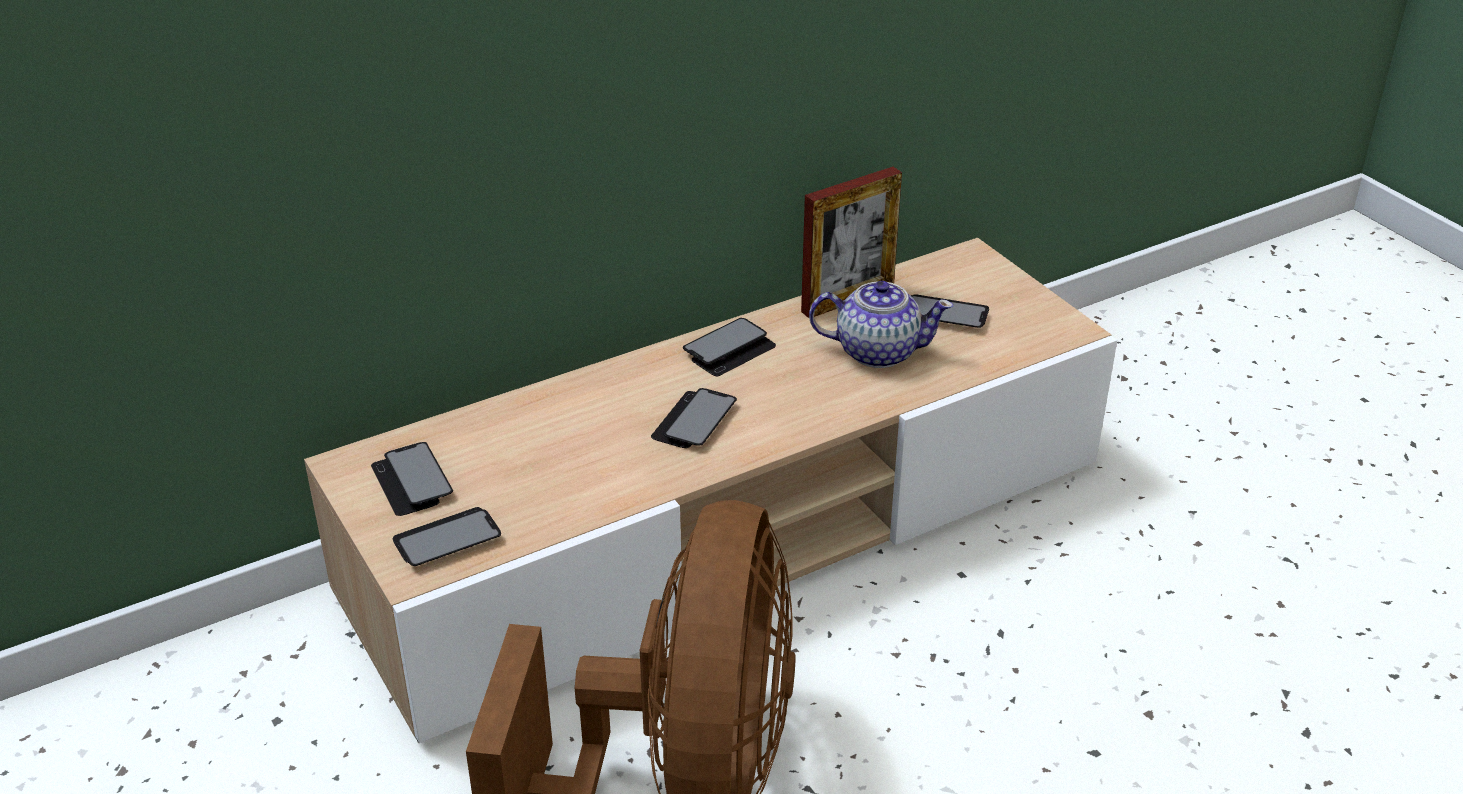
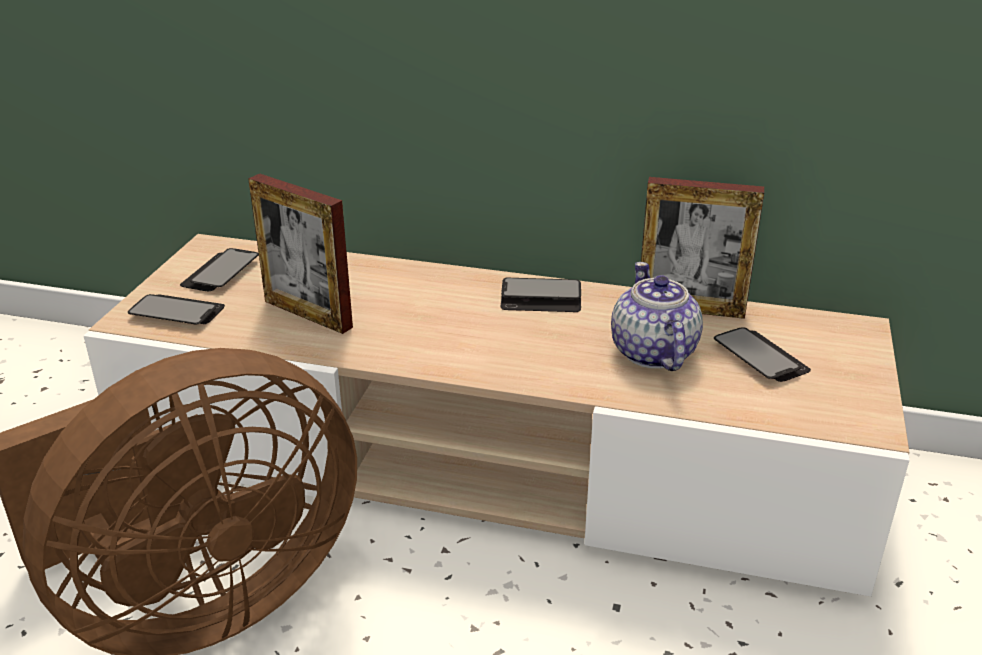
camera: 45 degrees right, 5 degrees down
(569, 471) = (308, 314): none -> picture frame
(694, 421) = (436, 327): phone -> none
(876, 351) = (652, 353): teapot -> teapot turned 150 degrees counterclockwise

